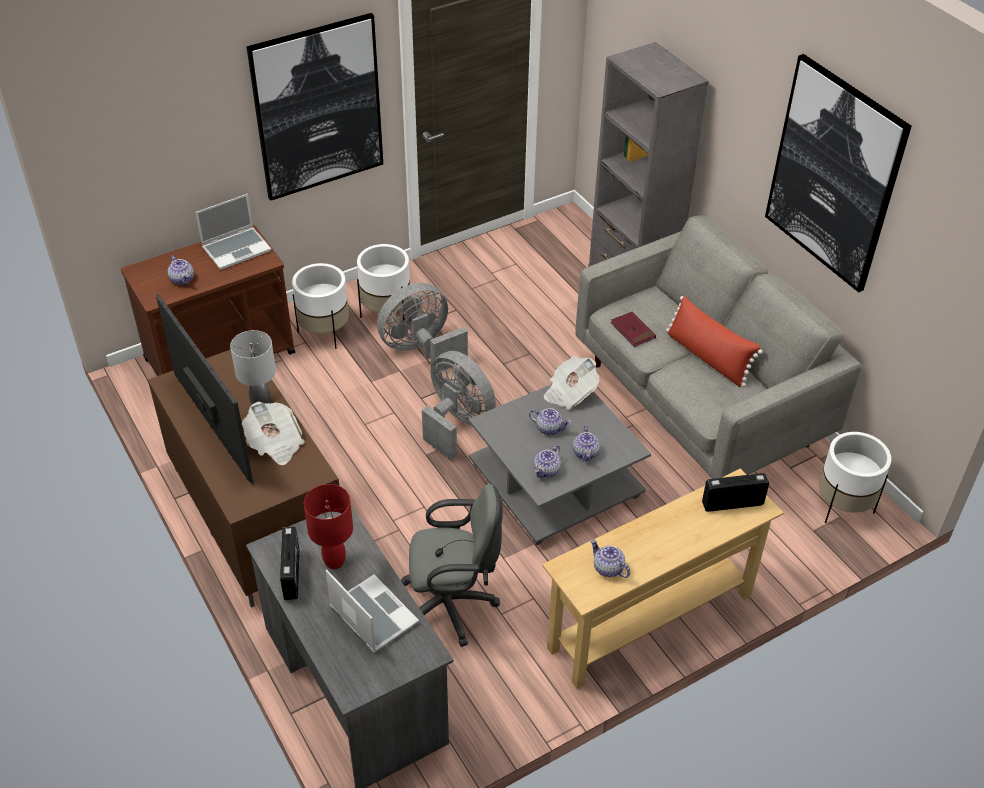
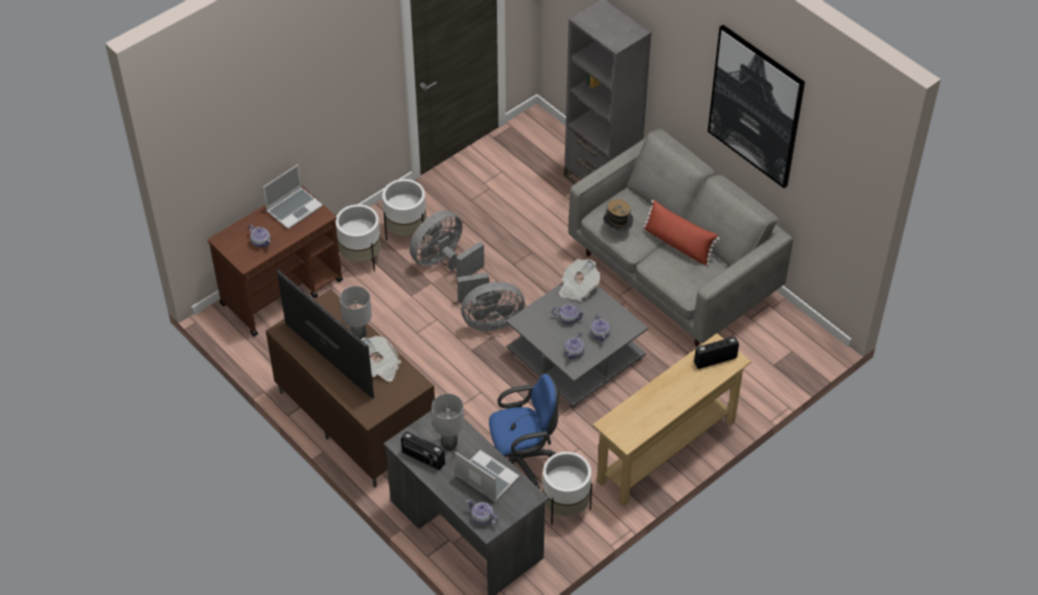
camera: 10 degrees left, 5 degrees up
(292, 574) = (423, 458): radio -> radio turned 135 degrees clockwise
(318, 107) = (344, 87): picture -> none
(334, 562) = (449, 445): red table lamp -> grey table lamp
(452, 606) = (521, 463): grey office chair -> blue office chair
(457, 423) = (489, 320): grey fan -> grey fan turned 135 degrees clockwise
(607, 568) = (638, 420): teapot -> teapot (482, 518)
(632, 331) = (617, 230): red book -> hat
(843, 506) = (793, 342): white planter -> white planter (566, 507)

